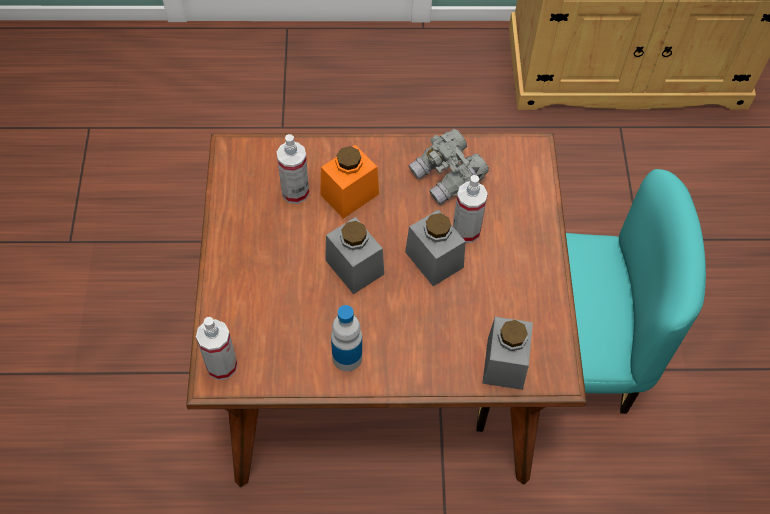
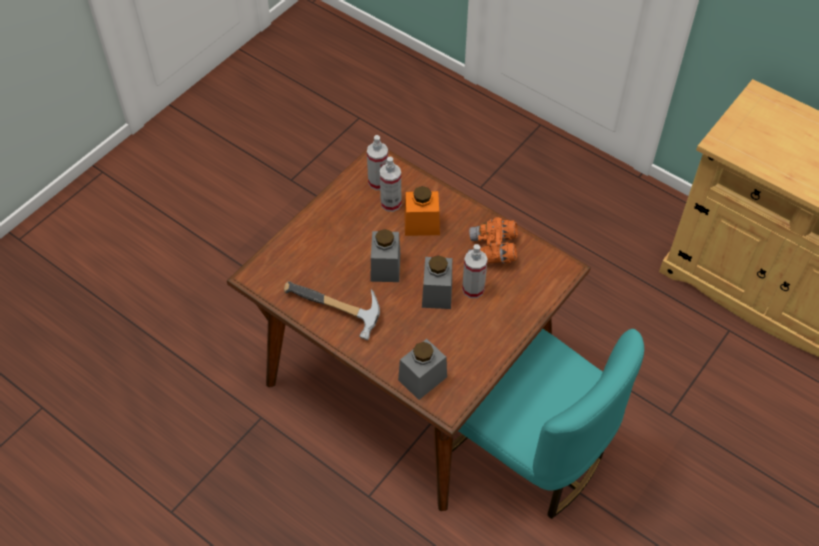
camera: 40 degrees right, 5 degrees down
(222, 366) = (262, 272): spray bottle -> spray bottle (378, 182)
(347, 357) = (334, 313): bottle -> hammer
(448, 177) = (492, 251): grey binoculars -> orange binoculars

